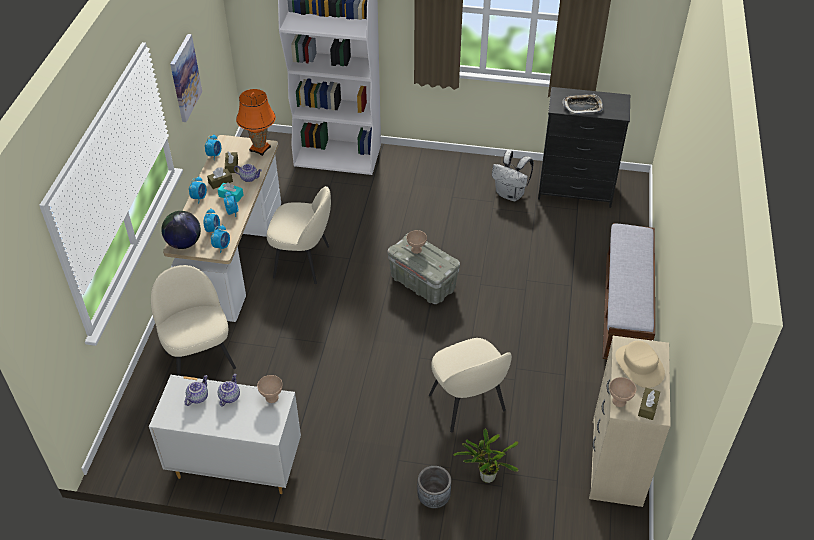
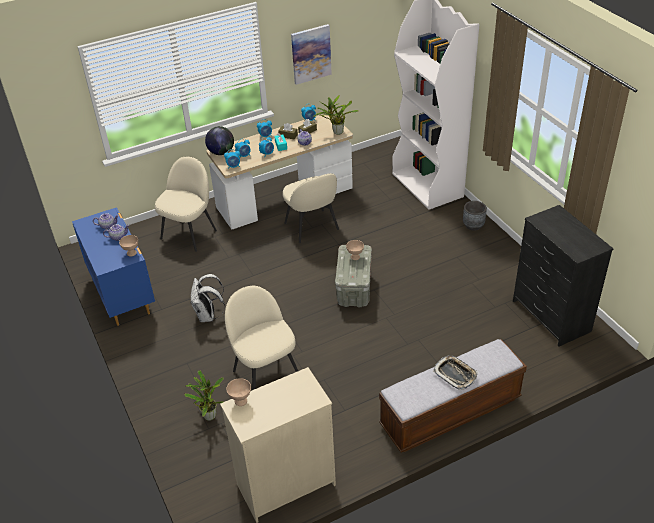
camera: 55 degrees right, 5 degrees down
(235, 465) = (123, 294): white dresser -> blue dresser
(260, 149) = (336, 132): orange table lamp -> potted plant
(433, 498) = (169, 397): grey planter -> grey planter (473, 225)
(468, 404) = (265, 371): beige chair -> beige chair turned 120 degrees clockwise
(510, 194) = (498, 284): white backpack -> white backpack (208, 316)
(582, 106) = (558, 231): tray -> tray (455, 374)
(639, 366) = (288, 396): beige hat -> none
(648, 407) = (249, 420): brown tissue box -> none

